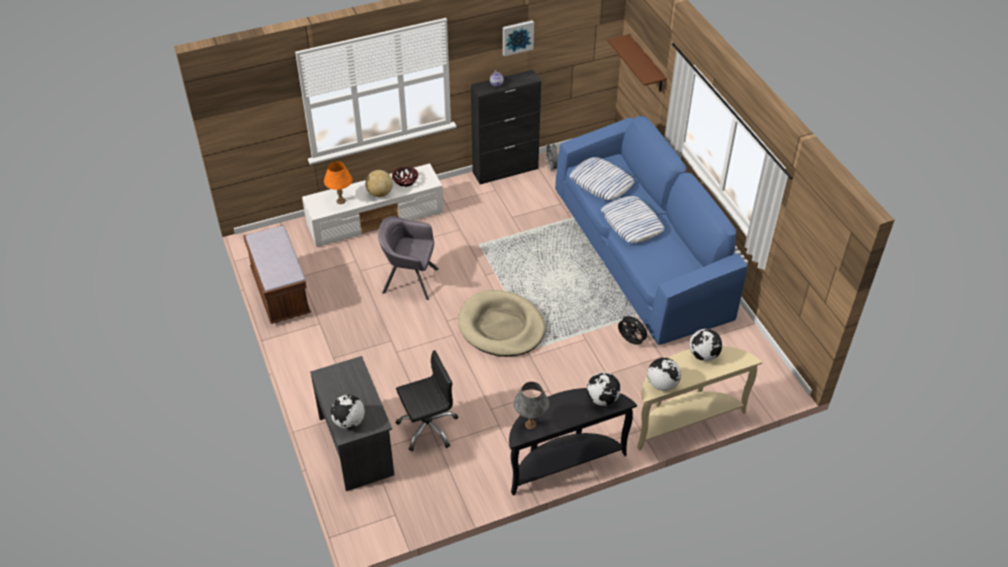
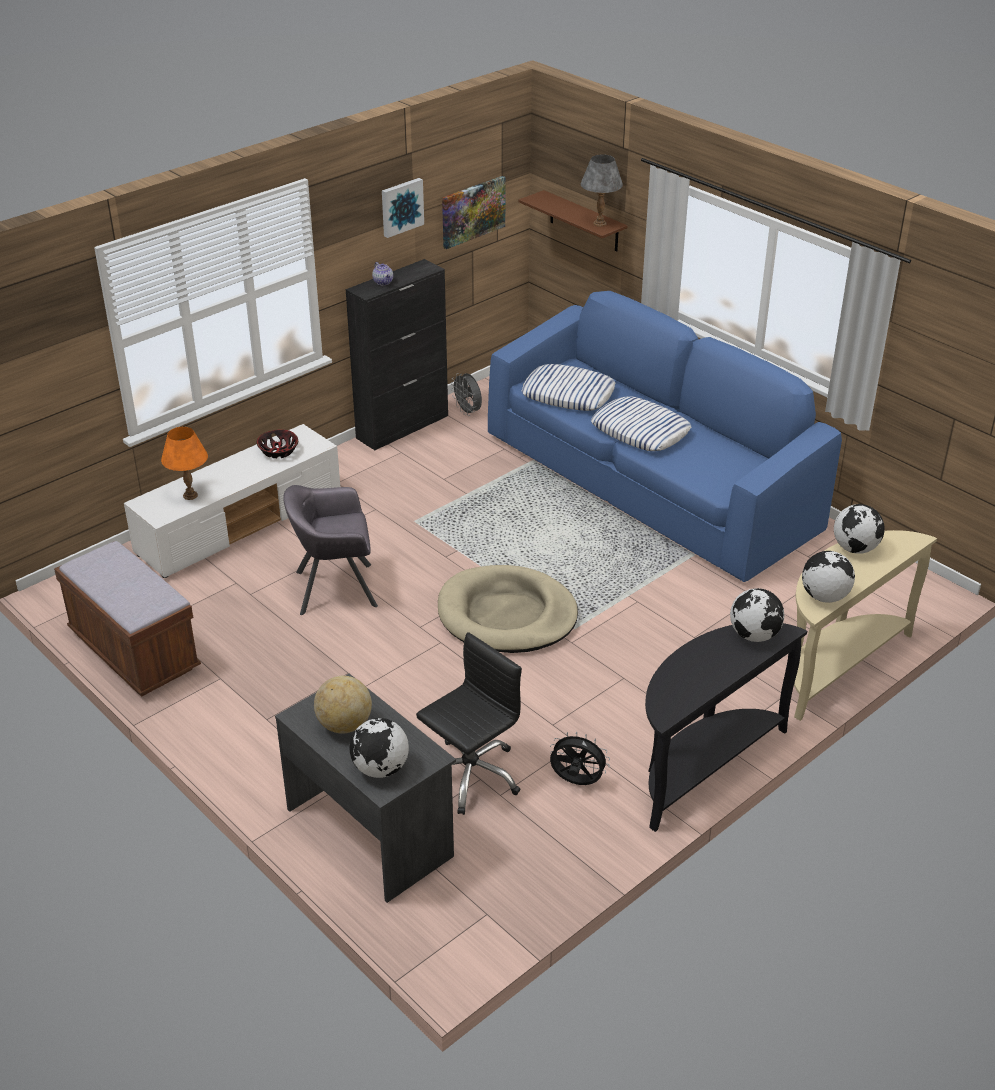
camera: 20 degrees left, 10 degrees down
(380, 193) = (247, 474): globe -> globe (344, 725)
(530, 424) = (671, 695): grey table lamp -> grey table lamp (599, 223)
(574, 42) = (472, 211): none -> picture
(630, 341) = (701, 589): black fan -> black fan (576, 782)

